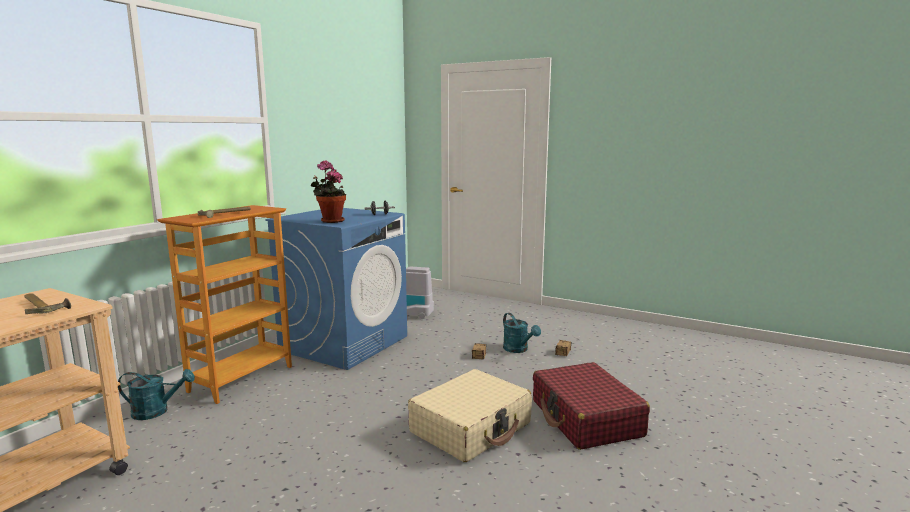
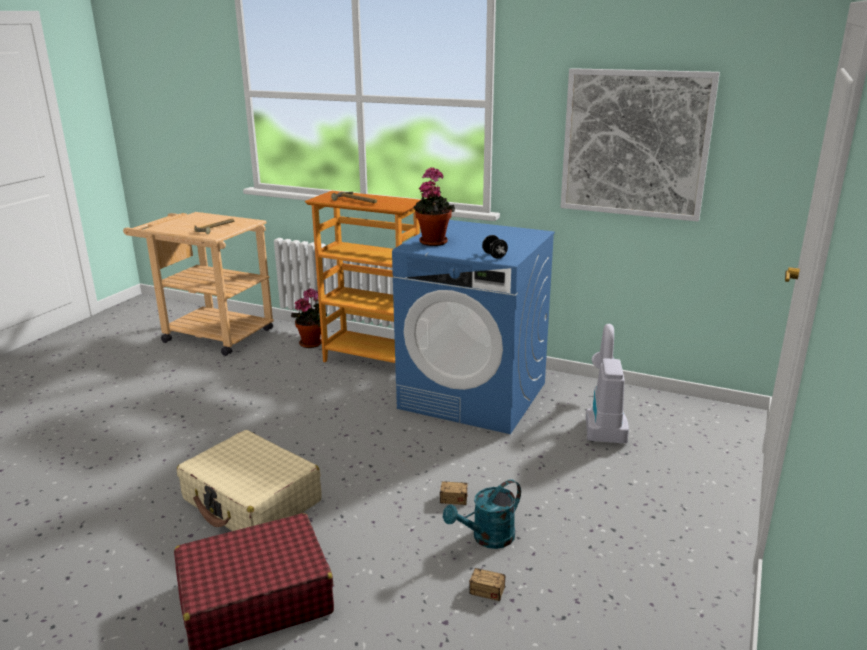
camera: 85 degrees right, 10 degrees up
(157, 411) = (312, 343): turquoise watering can -> potted plant
(345, 143) = (635, 144): none -> picture

